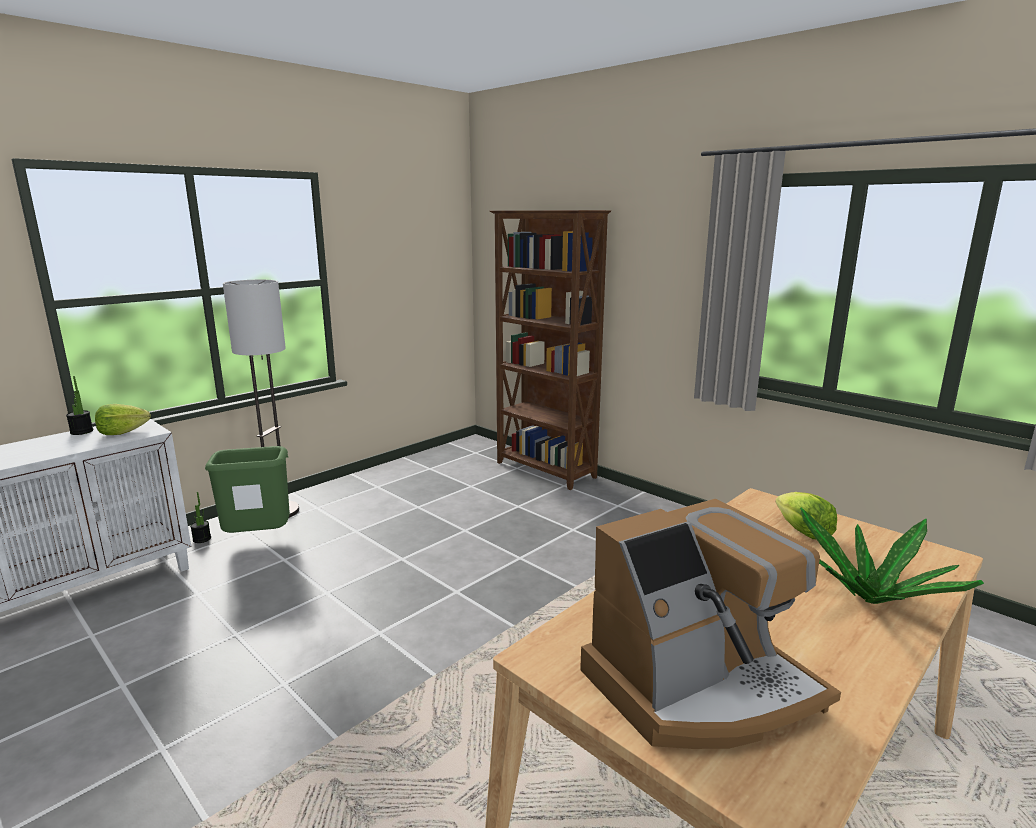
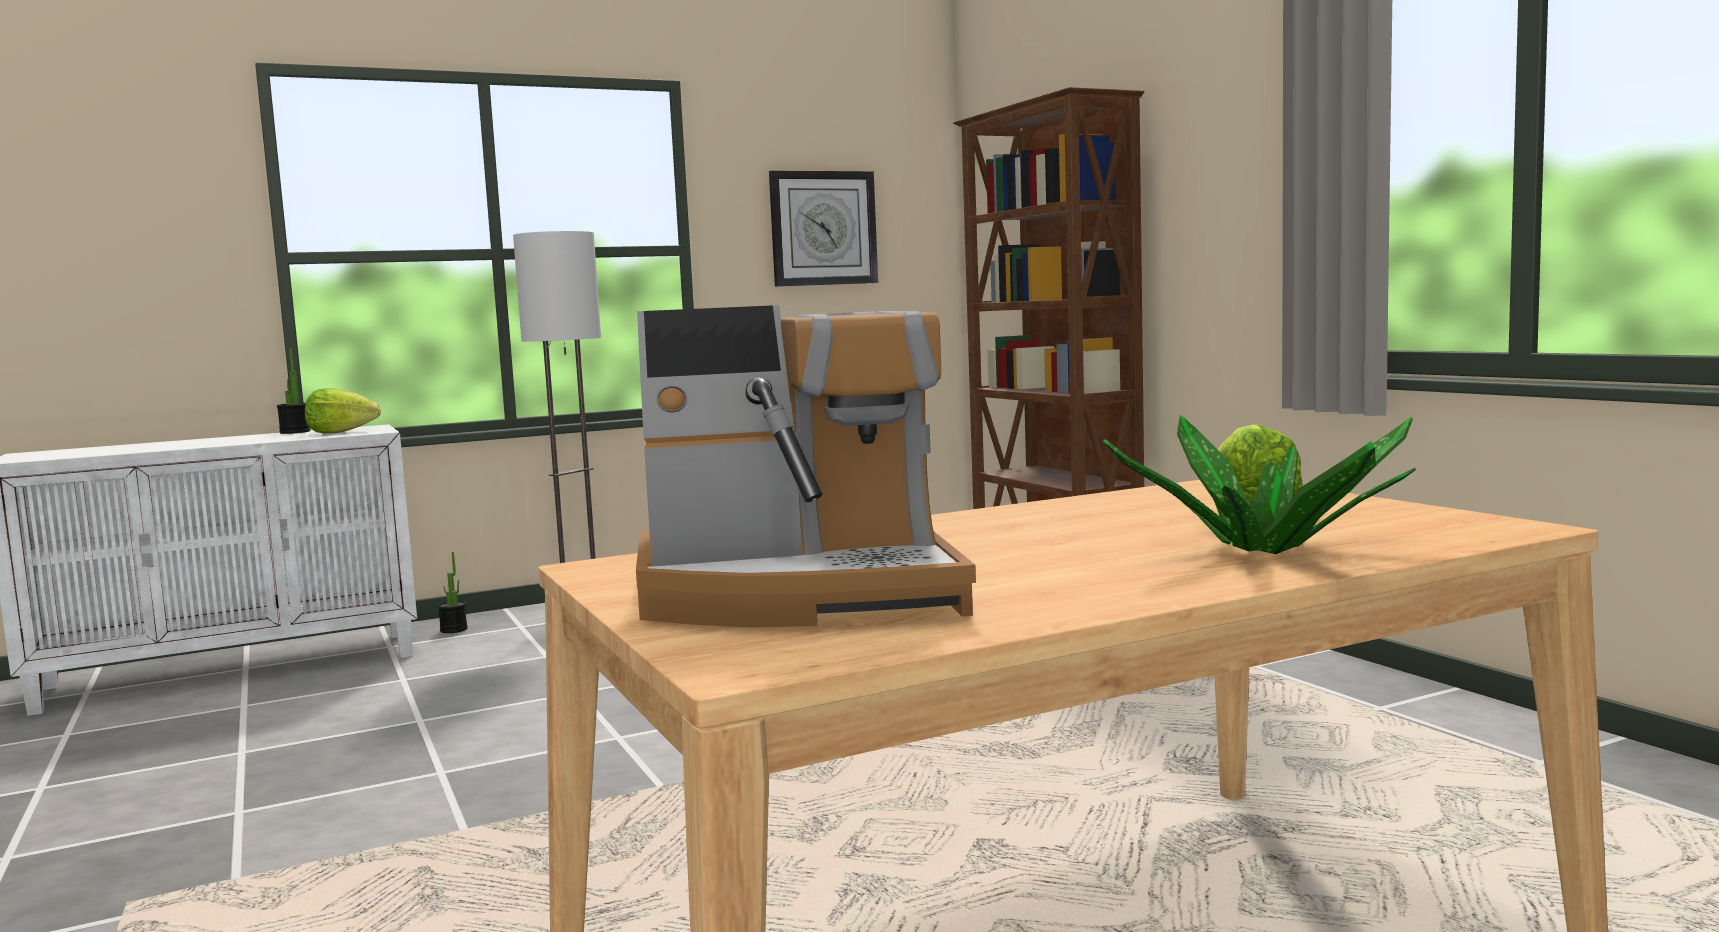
camera: 20 degrees right, 10 degrees down
(259, 539) = (530, 634): green trash can -> none
(402, 264) = (823, 228): none -> wall clock

